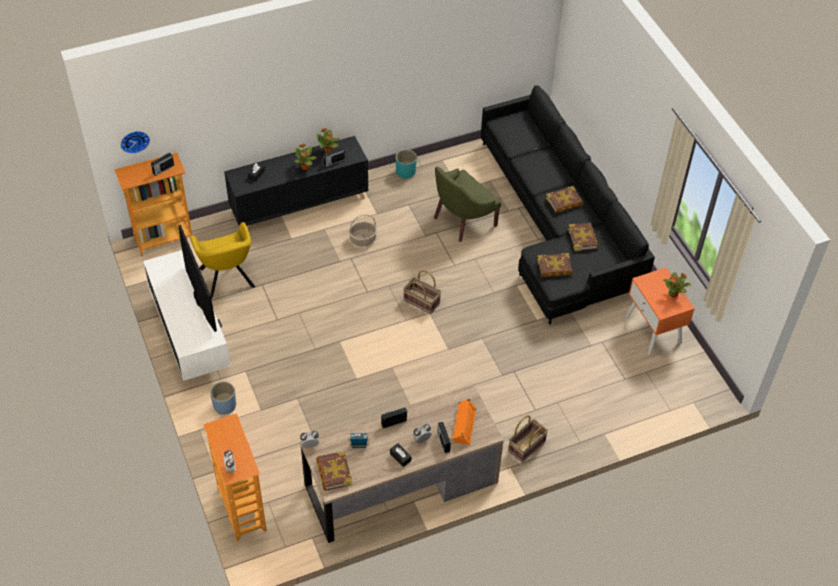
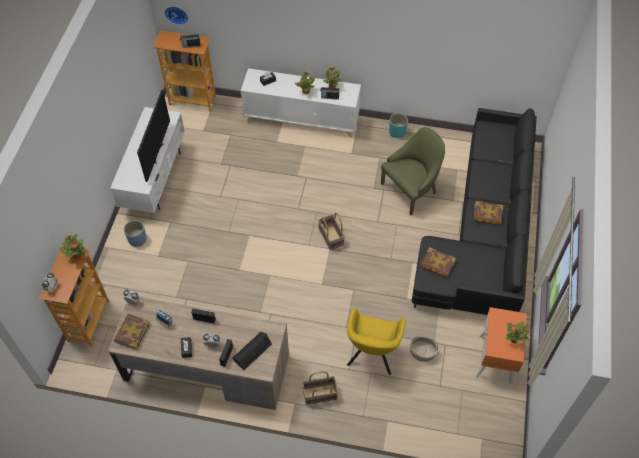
camera: 35 degrees right, 5 degrees up
(227, 280) = (210, 150): yellow armchair -> yellow armchair (371, 355)
(228, 426) = (76, 255): none -> potted plant
(299, 204) = (302, 119): black cabinet -> white cabinet
(363, 239) = (326, 167): basket -> basket (423, 352)
(462, 220) = (411, 190): green armchair -> green armchair turned 150 degrees clockwise
(463, 425) = (252, 351): orange speaker -> black speaker
(583, 239) = (479, 252): book -> none

